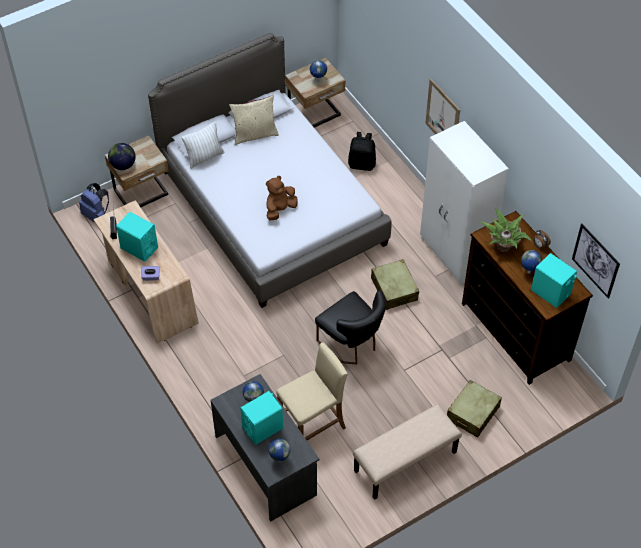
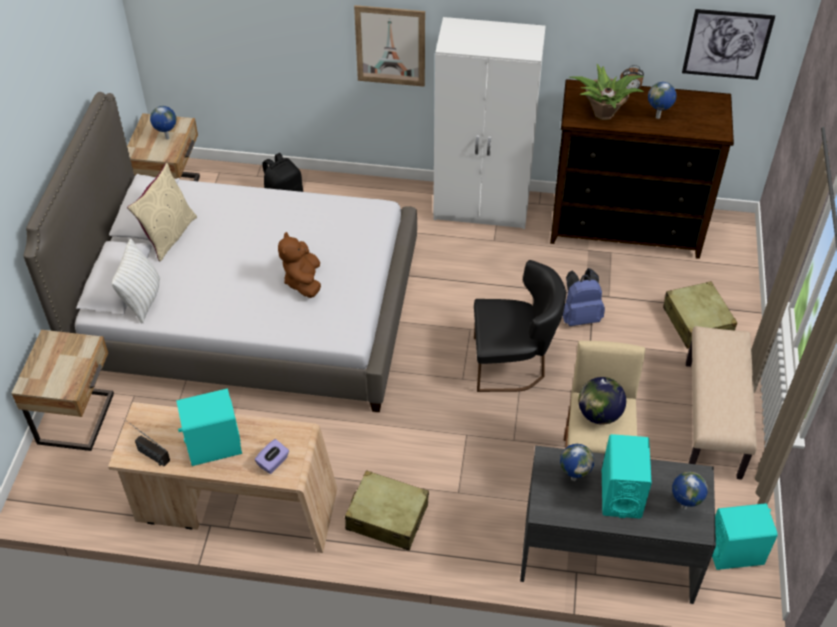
camera: 50 degrees left, 5 degrees down
(96, 215) = (51, 488): blue backpack -> blue backpack (579, 316)
(123, 165) = (54, 384): globe -> globe (599, 414)
(394, 289) = (476, 282): beige suitcase -> beige suitcase (387, 517)
(551, 292) = (700, 118): turquoise speaker -> turquoise speaker (735, 552)

